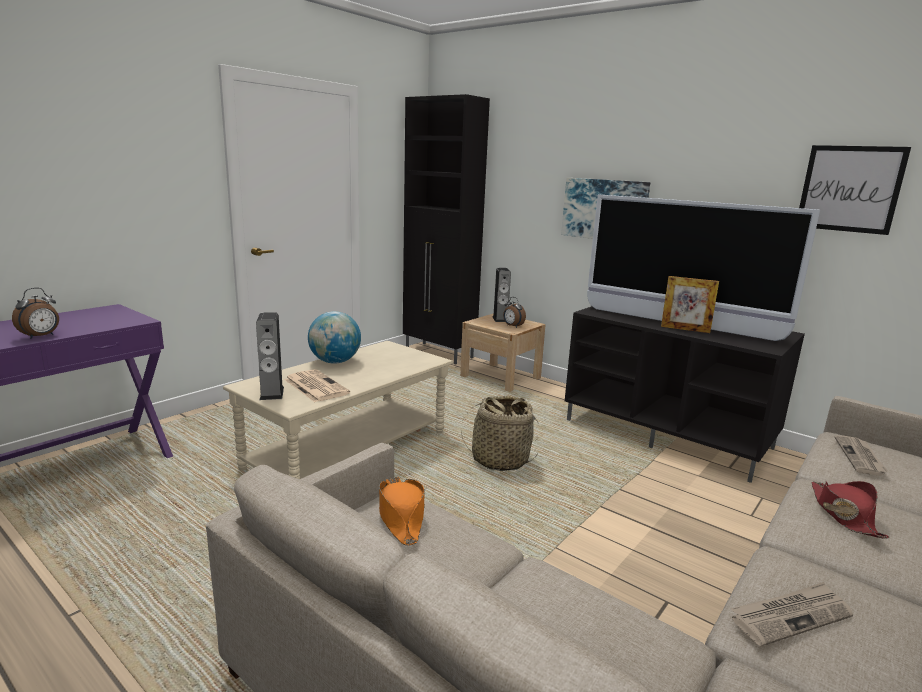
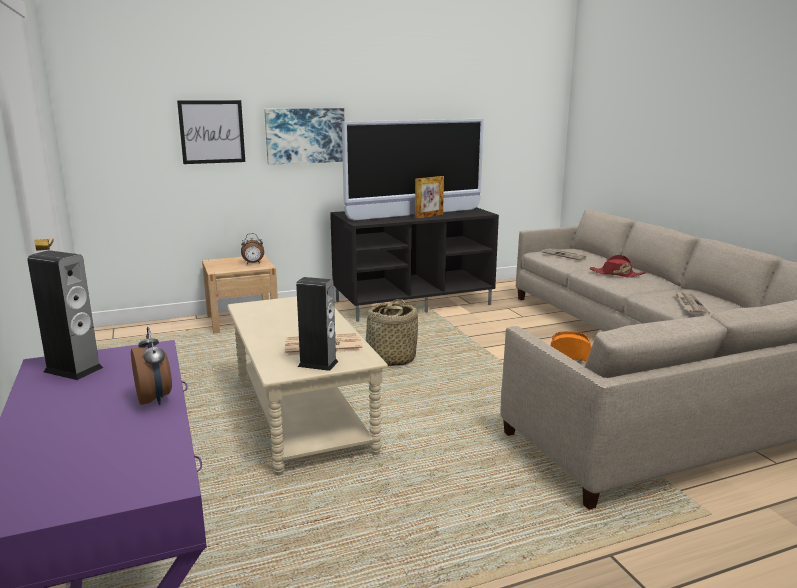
camera: 60 degrees left, 0 degrees up
(335, 362) = (263, 330): globe -> none
(439, 353) = (139, 329): black cabinet -> none
(500, 319) = (225, 262): speaker -> speaker (73, 370)
(849, 189) = (470, 104): picture -> picture (212, 132)

